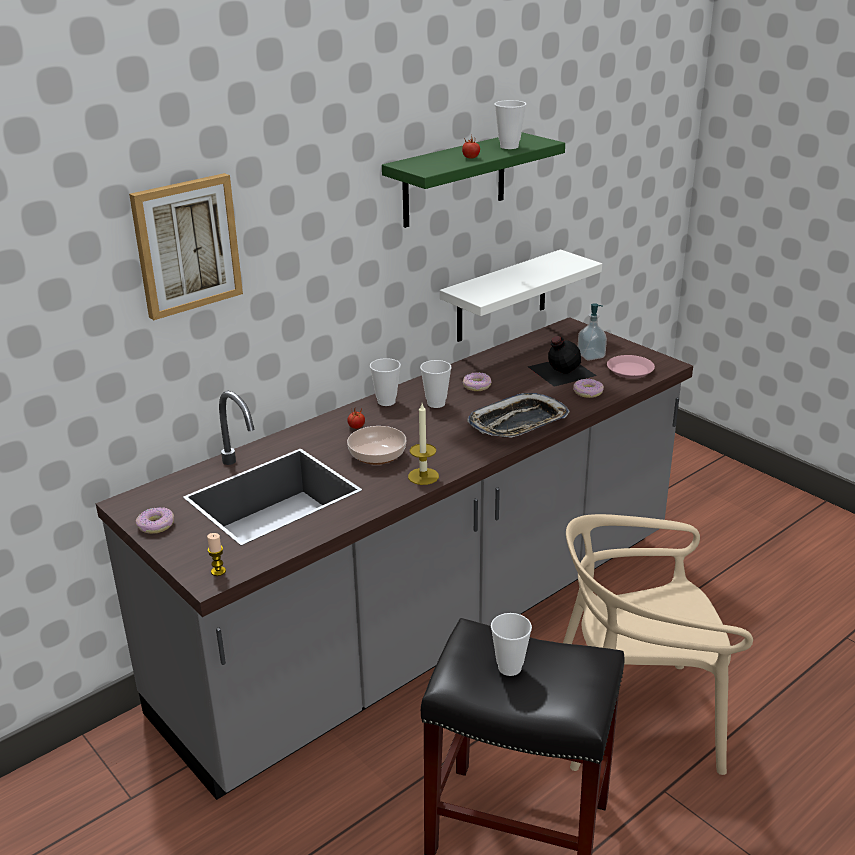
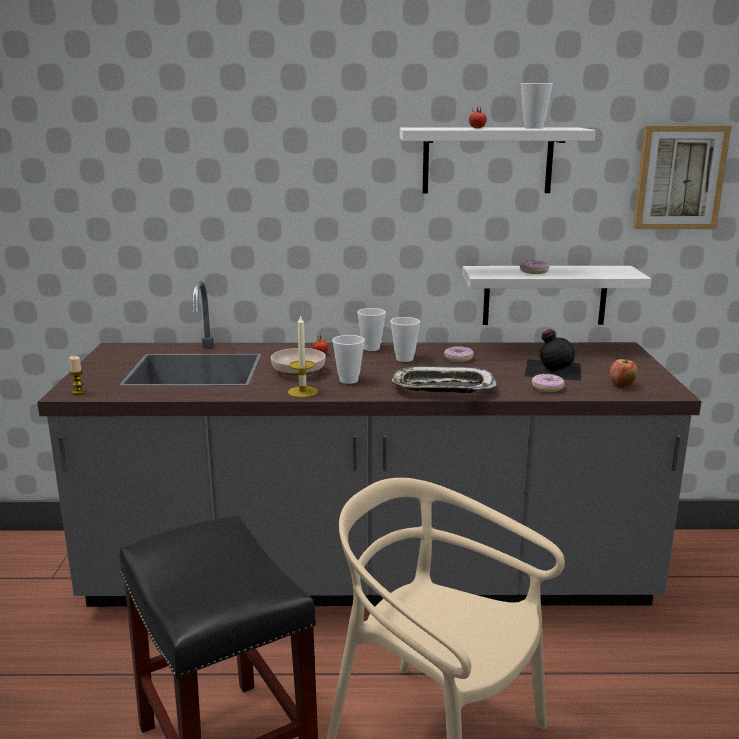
camera: 40 degrees right, 10 degrees down
(156, 525) = (102, 361): donut -> donut (534, 271)
(186, 245) = (199, 157): picture -> picture (679, 177)
(454, 180) = (487, 160): green shelf -> white shelf
(509, 667) = (201, 558): cup -> cup (348, 380)
(591, 356) = (602, 368): soap dispenser -> none
(629, 370) = (621, 386): pink plate -> apple

